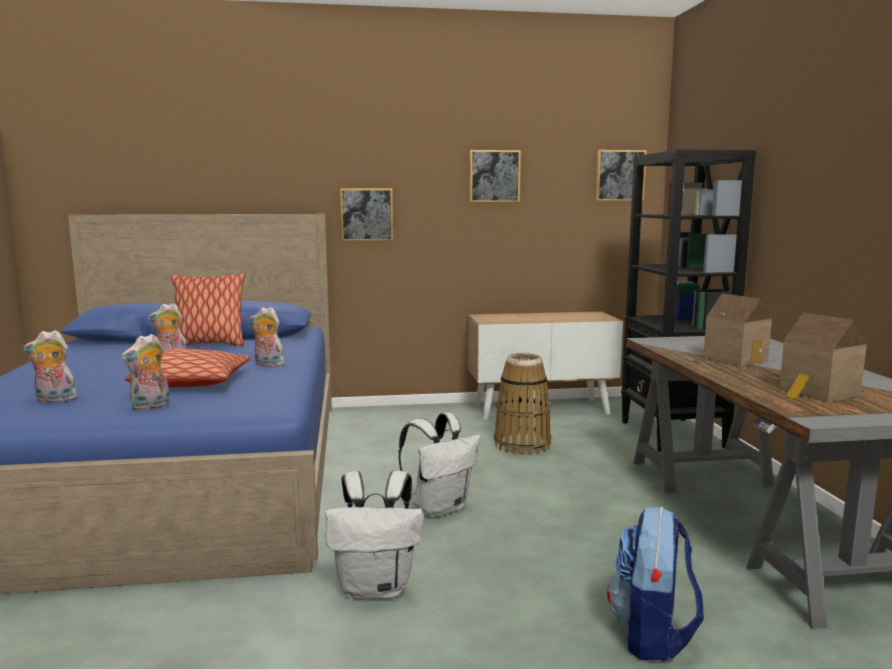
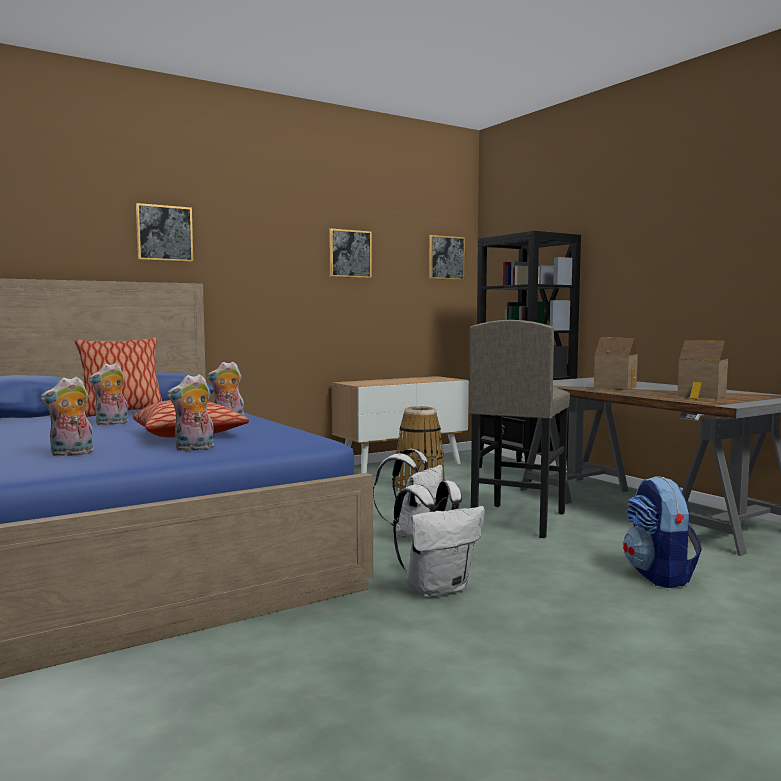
camera: 25 degrees left, 5 degrees down
(151, 406) = (194, 449): plush toy -> plush toy turned 45 degrees clockwise
(366, 214) = (238, 286): picture -> picture (164, 233)
(577, 508) = (517, 520): none -> grey stool

